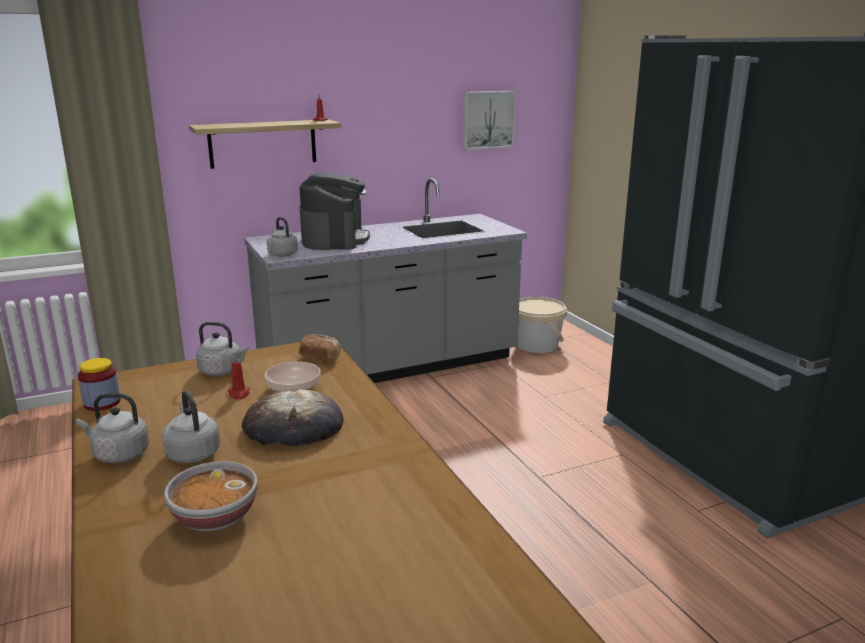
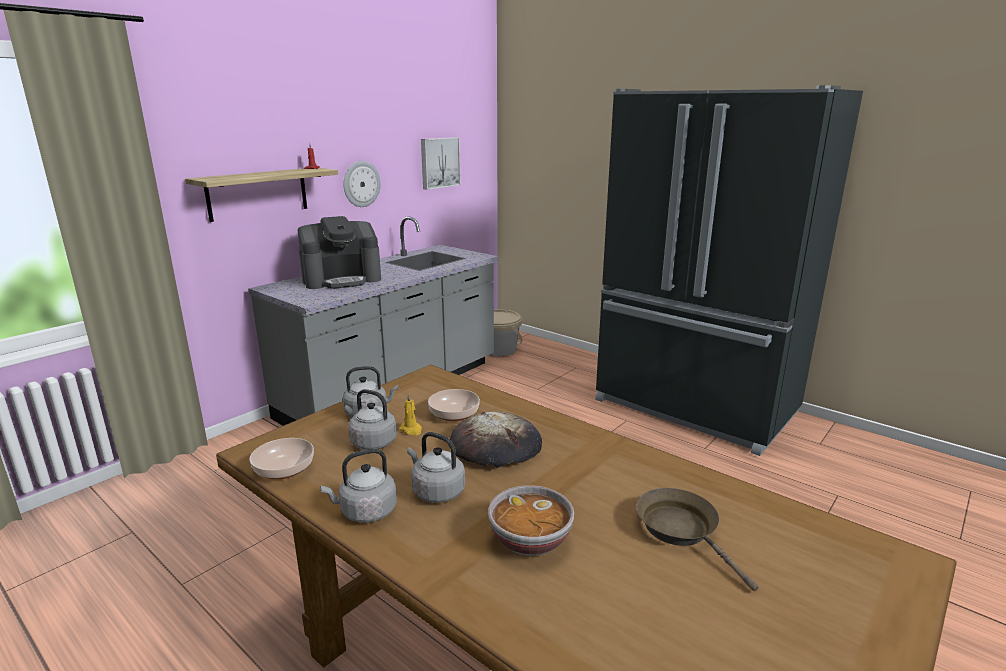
camera: 25 degrees left, 0 degrees up
(102, 403) = (283, 469): jar -> bowl
(239, 394) = (411, 430): red candle -> yellow candle
(282, 254) = (309, 298): grey kettle -> grey kettle (371, 442)
(320, 357) = (444, 383): bread -> none
(335, 239) = (342, 279): coffee machine -> coffee machine turned 90 degrees clockwise
(364, 553) = (681, 530): none -> brown frying pan
(383, 139) = (361, 184): none -> wall clock

